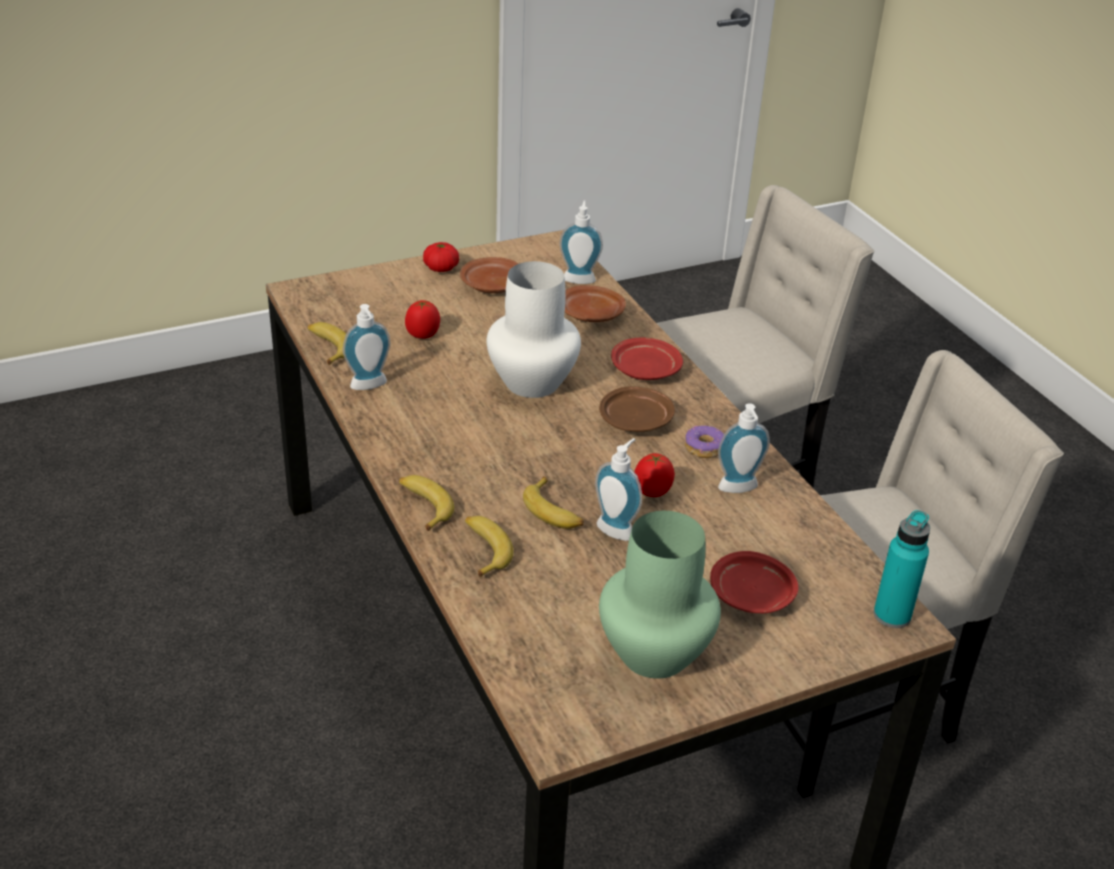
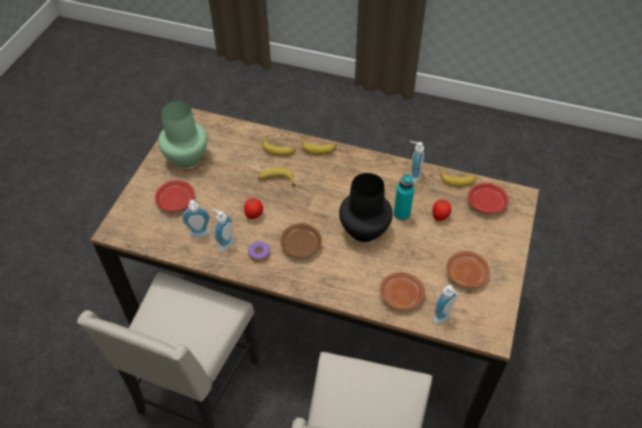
camera: 135 degrees right, 15 degrees up
(441, 268) = (503, 264): tomato -> none
(530, 382) = (365, 230): white vase -> black vase
(617, 528) = (248, 190): soap dispenser -> soap dispenser (200, 235)
(644, 369) = (333, 279): red plate -> red plate (487, 203)
(892, 615) = (120, 231): turquoise bottle -> turquoise bottle (401, 214)

